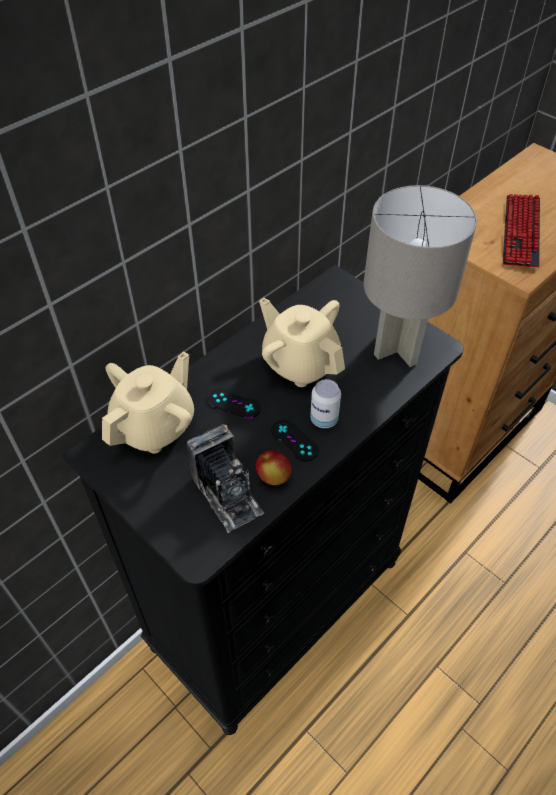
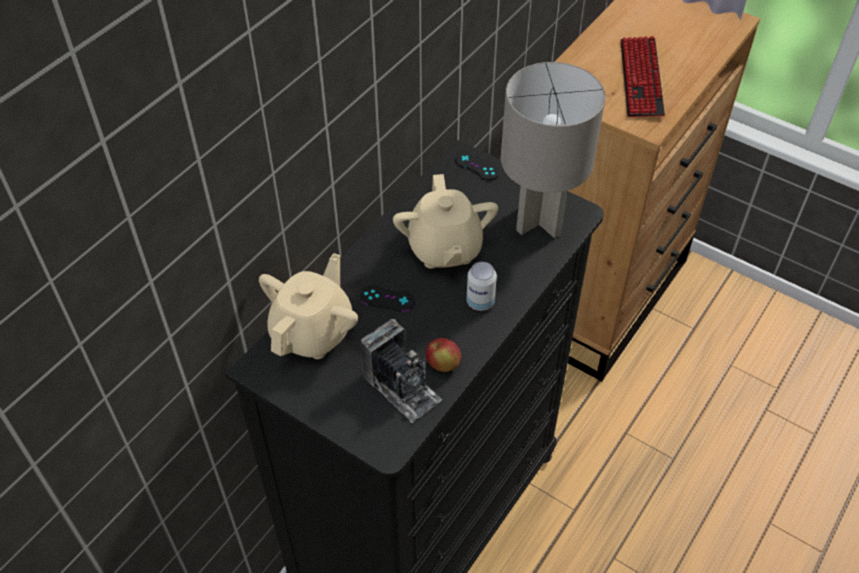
camera: 10 degrees left, 0 degrees up
(294, 440) = (455, 326): black game controller -> black game controller (477, 166)
(300, 363) = (444, 249): beige teapot -> beige teapot turned 135 degrees counterclockwise

